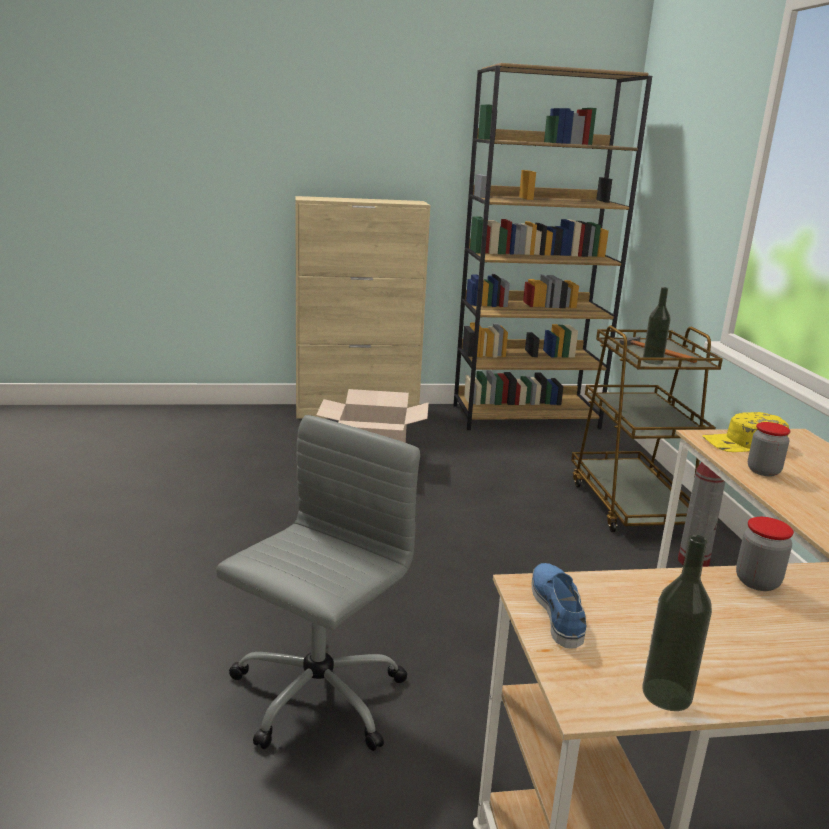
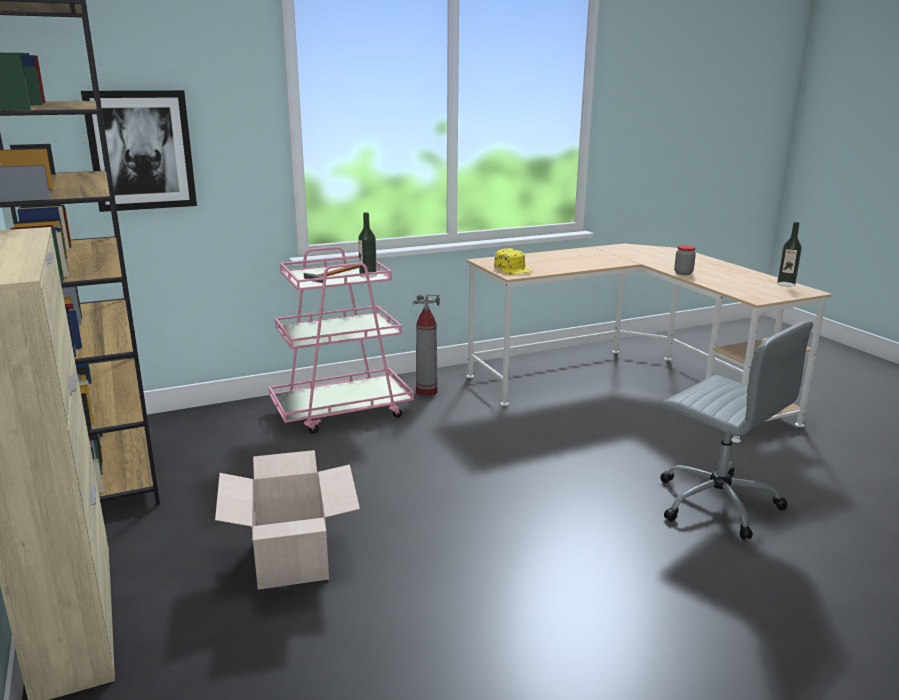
camera: 105 degrees left, 0 degrees up
(315, 697) = (715, 502): grey office chair -> grey office chair turned 150 degrees counterclockwise
(558, 610) = (764, 295): blue shoe -> none
(630, 505) = (342, 411): brown cart -> pink cart
(672, 197) = (141, 150): none -> picture
(763, 471) = (553, 268): jar -> none

